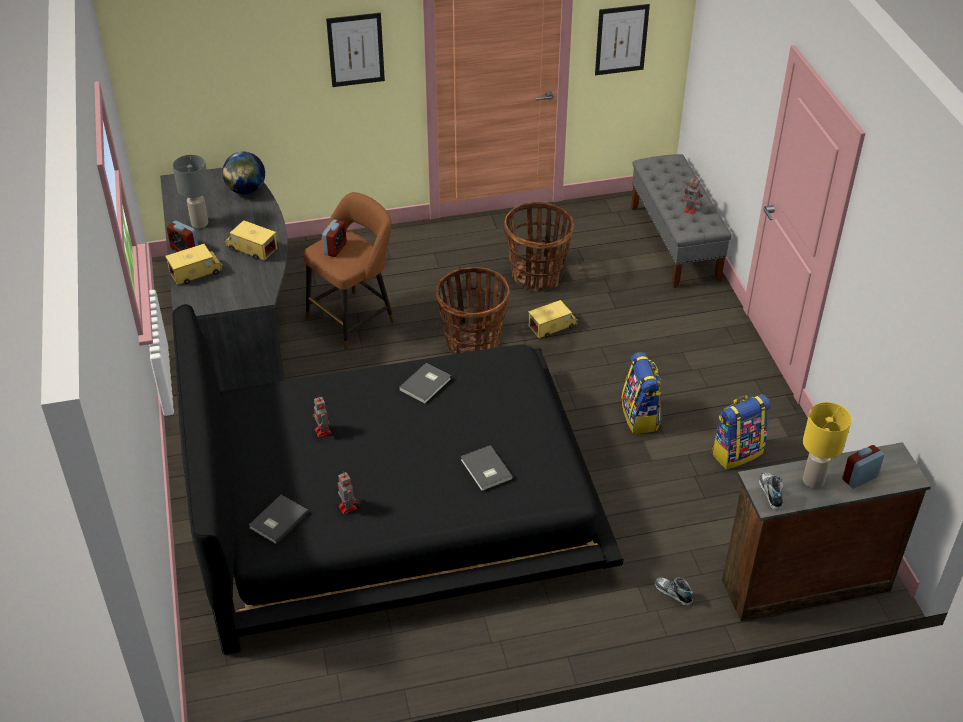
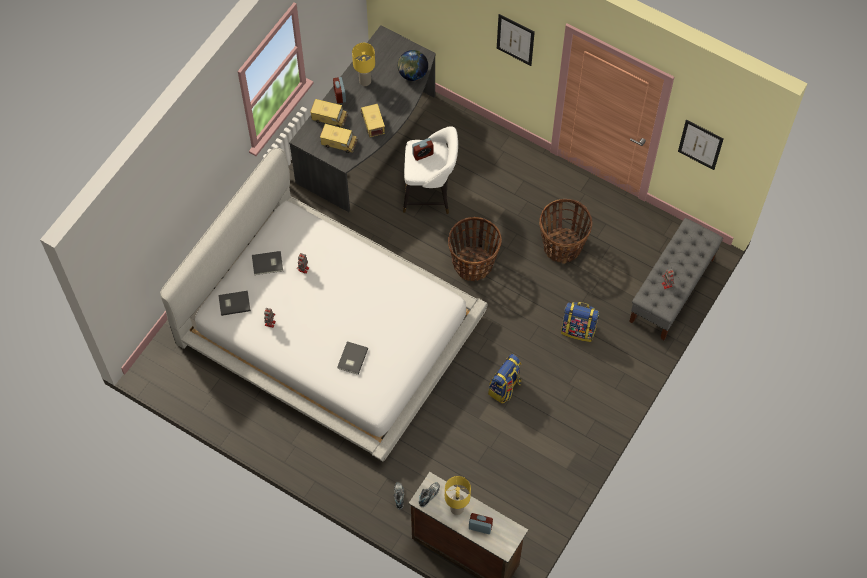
camera: 45 degrees right, 20 degrees up
(199, 223) = (365, 81): grey table lamp -> yellow table lamp
(354, 318) = (430, 193): brown stool -> white stool
(394, 501) = (329, 328): black bed -> white bed
(426, 384) = (380, 283): grey book -> grey book (268, 264)
(552, 326) = (528, 289): toy truck -> toy truck (339, 142)
(736, 452) = (527, 453): backpack -> backpack (578, 329)

